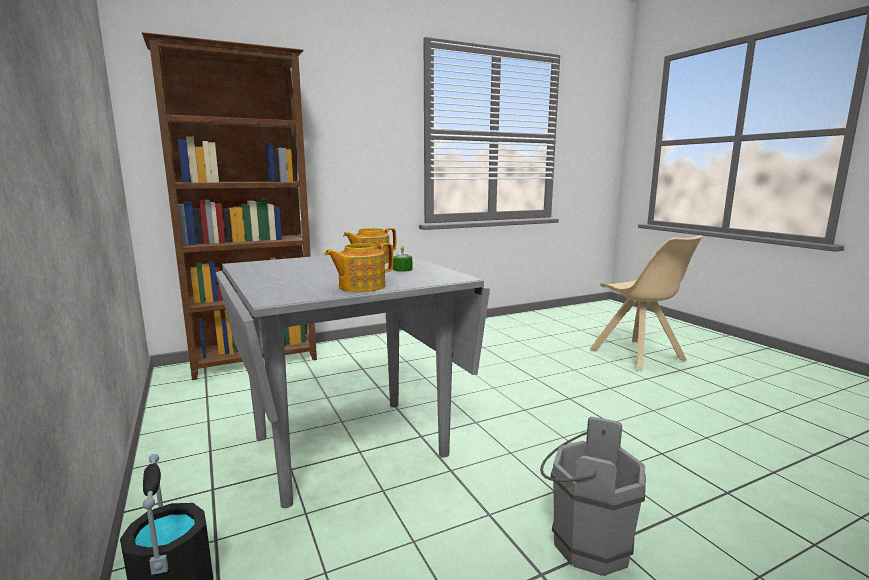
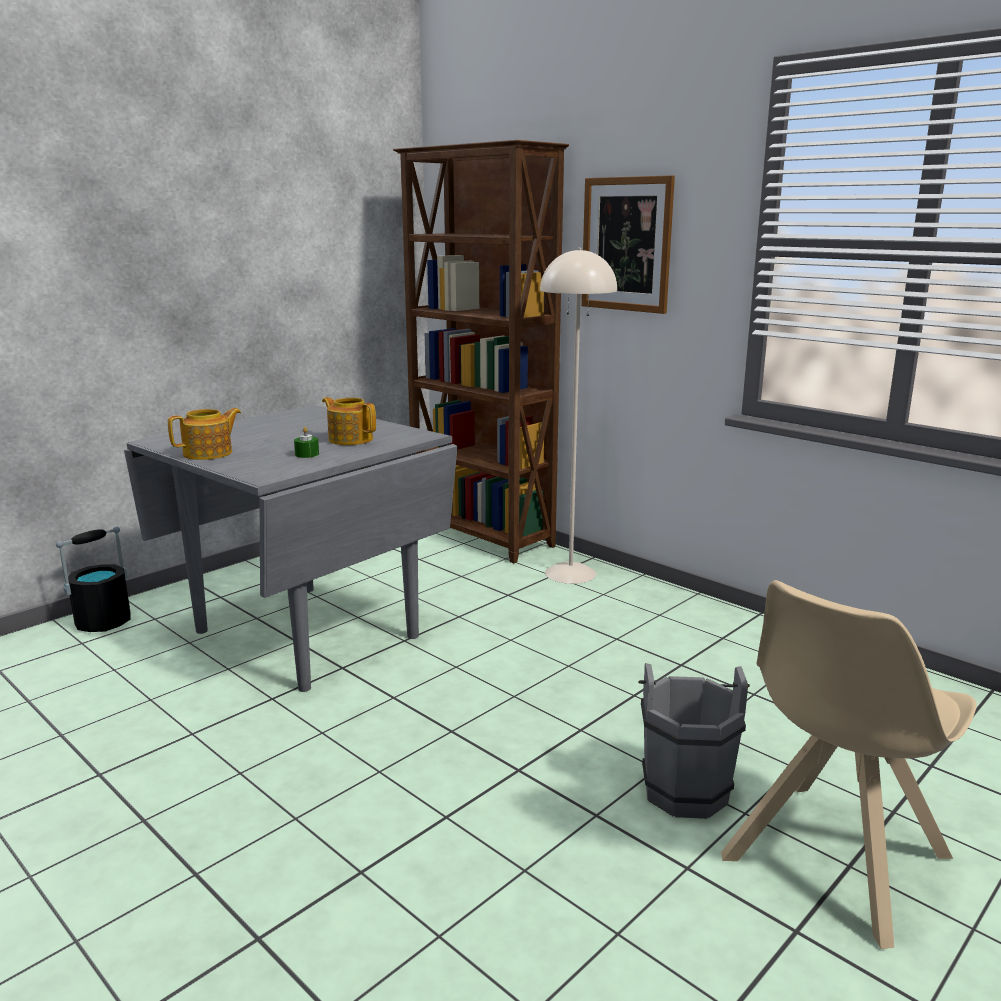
camera: 70 degrees right, 5 degrees up
(343, 132) = (626, 244): none -> picture
(352, 348) = (571, 573): none -> beige floor lamp
(360, 286) = (209, 453): teapot -> teapot turned 105 degrees clockwise
(584, 543) = (143, 799): grey bucket -> grey bucket (685, 787)

